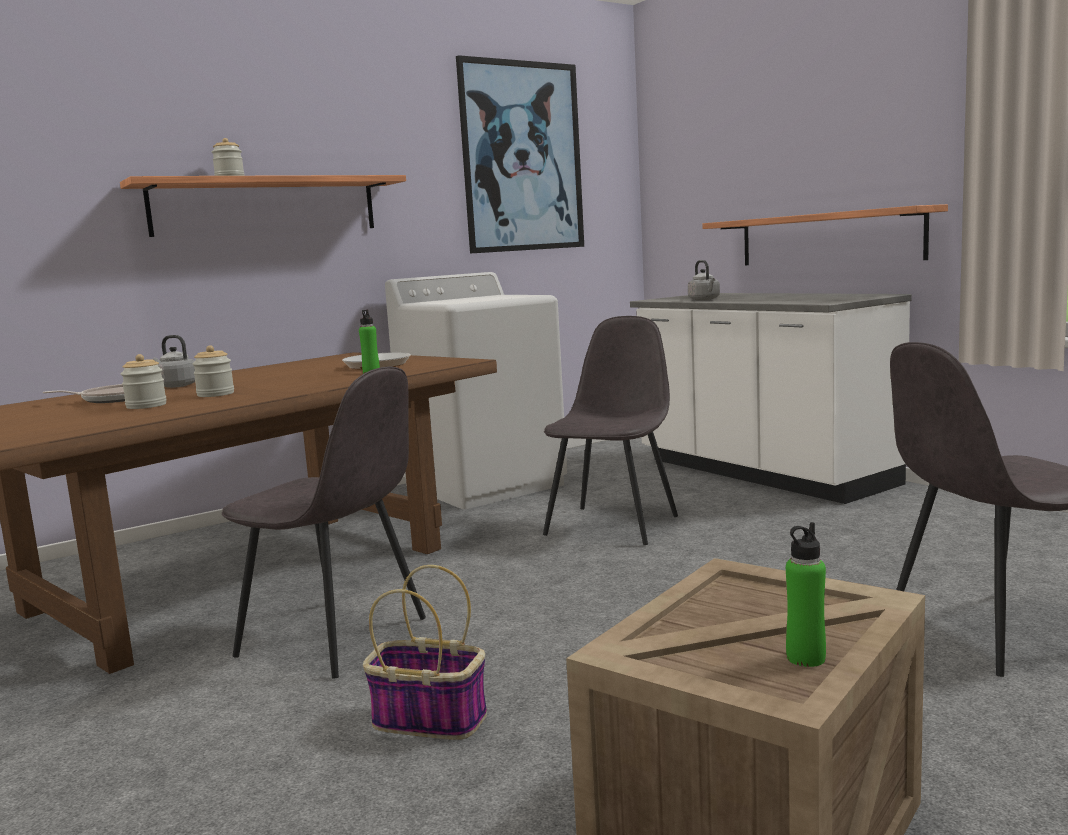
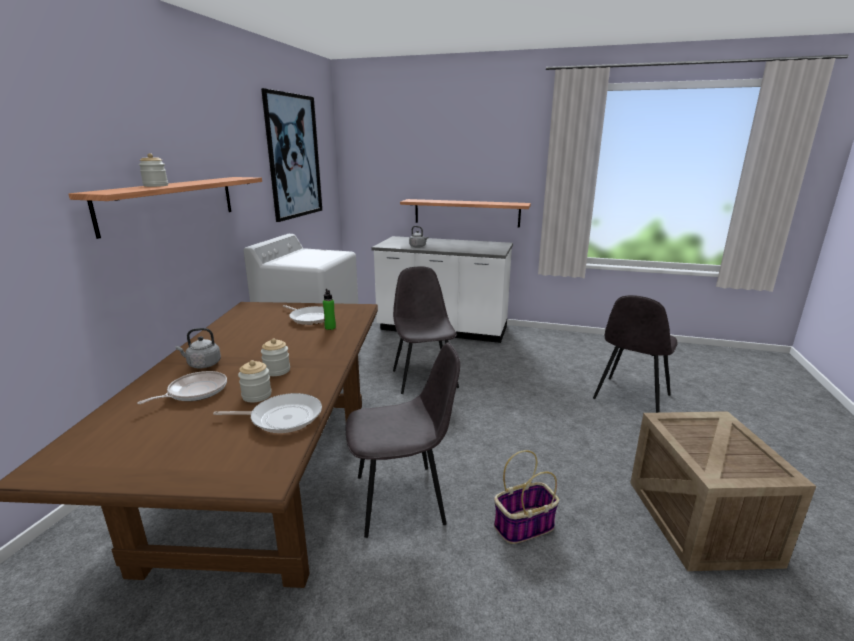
camera: 40 degrees left, 10 degrees up
(116, 419) = (282, 418): none -> frying pan
(805, 658) = (753, 454): green bottle -> none

